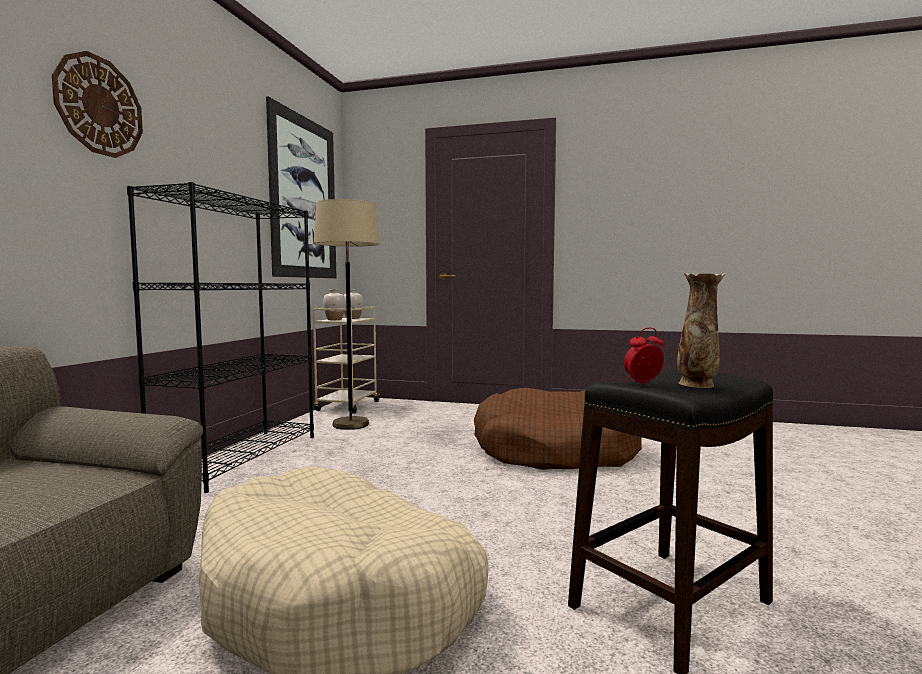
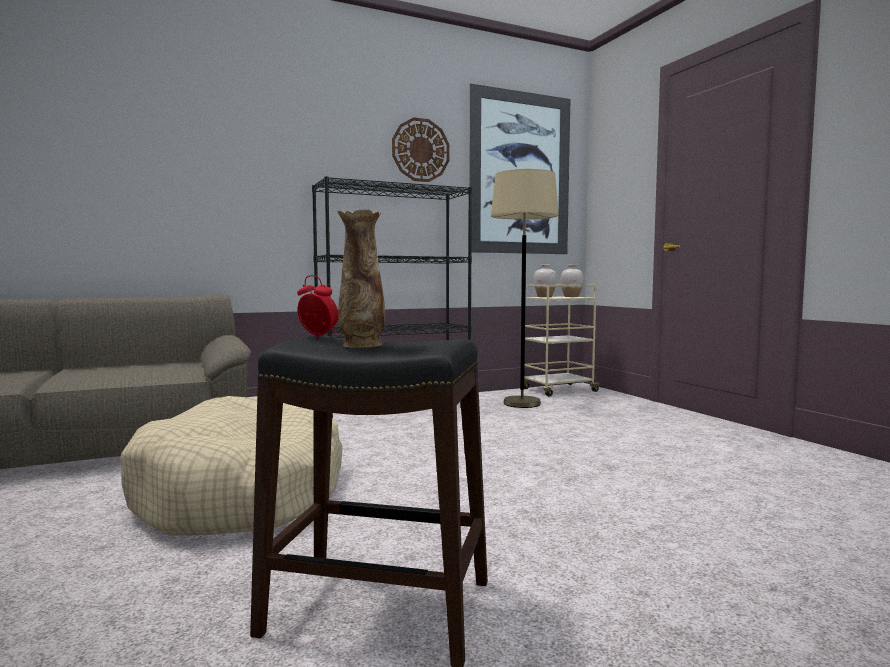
camera: 50 degrees right, 0 degrees up
(99, 106) = (296, 131): wall clock -> wall clock (420, 150)
(555, 450) = (658, 472): brown dog bed -> none

